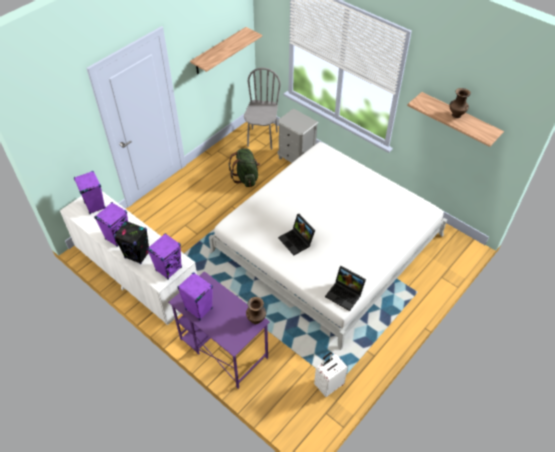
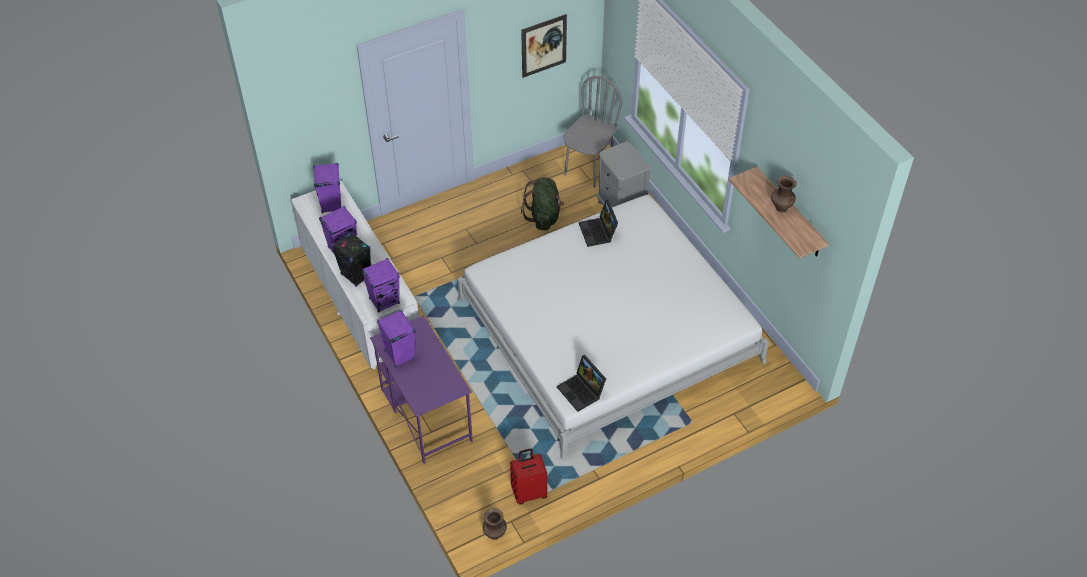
camera: 20 degrees right, 0 degrees up
(219, 51) = (543, 46): shelf -> picture
(256, 319) = (457, 385): brown vase -> brown vase (495, 534)
(297, 241) = (555, 313): laptop -> laptop (598, 232)
(328, 384) = (529, 492): white suitcase -> red suitcase

